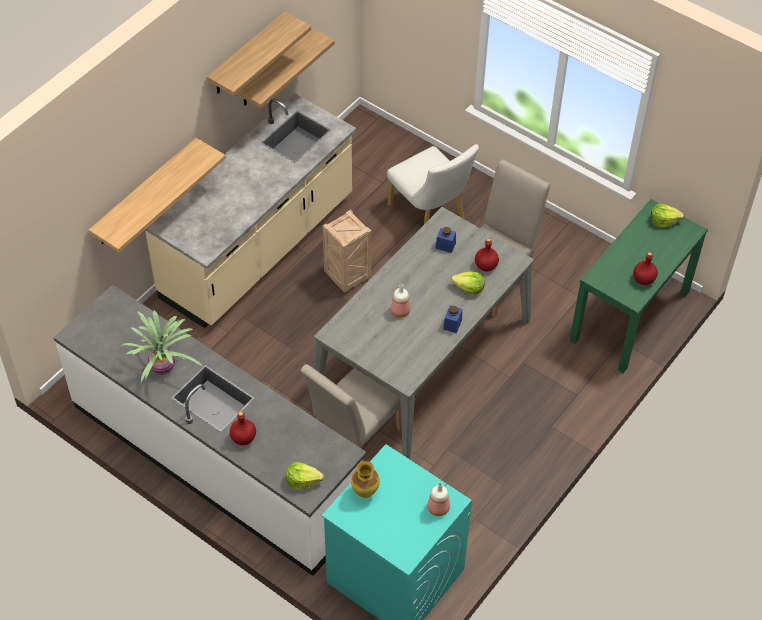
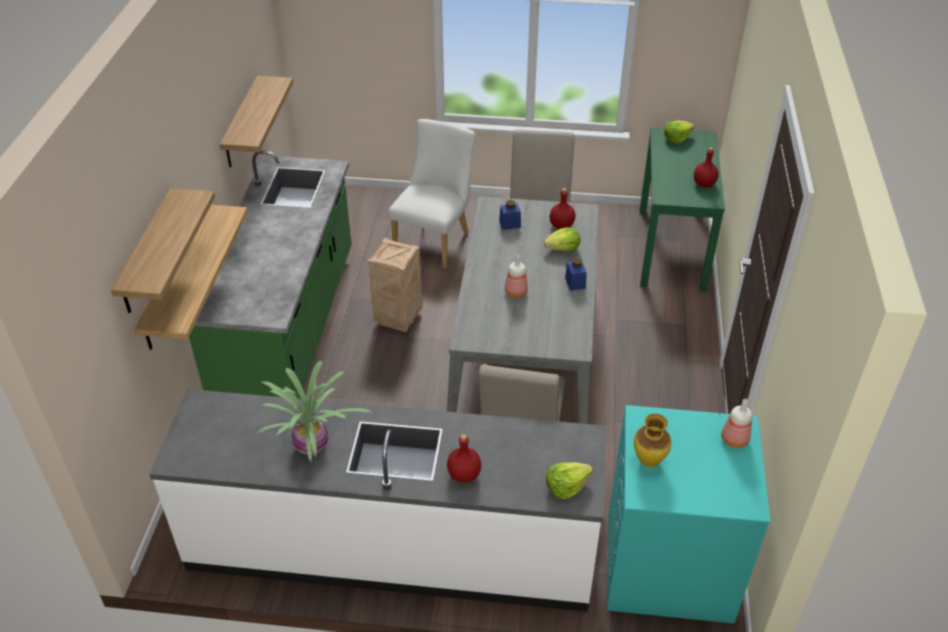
camera: 30 degrees left, 10 degrees down
(247, 55) = (221, 100): shelf -> shelf (147, 253)
(259, 248) = (290, 329): beige counter -> green counter
(430, 215) = (435, 240): white chair -> white chair turned 90 degrees counterclockwise

